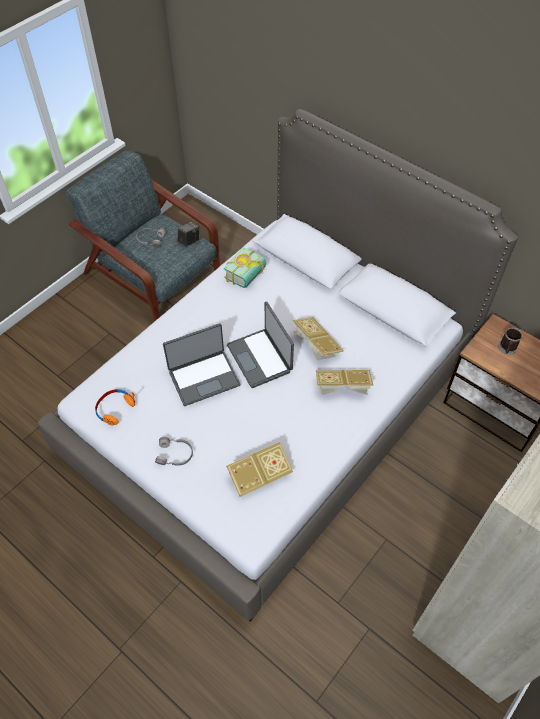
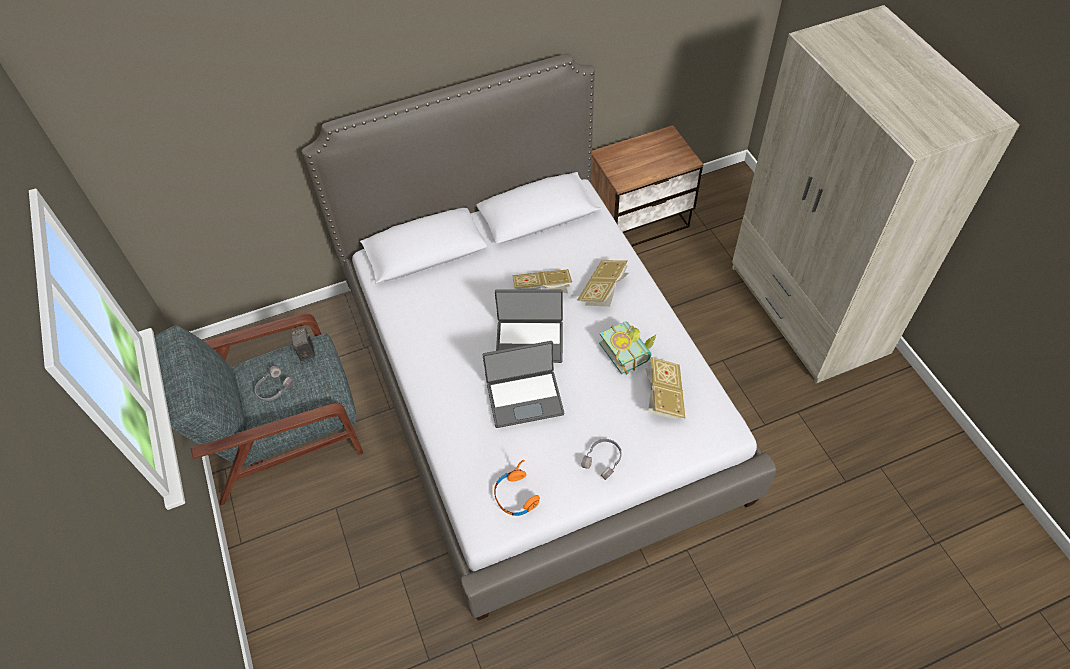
camera: 60 degrees left, 0 degrees up
(204, 377) = (525, 398): laptop -> laptop turned 75 degrees clockwise
(248, 276) = (417, 308): book -> book (629, 351)
(507, 348) = (632, 160): mug -> none

